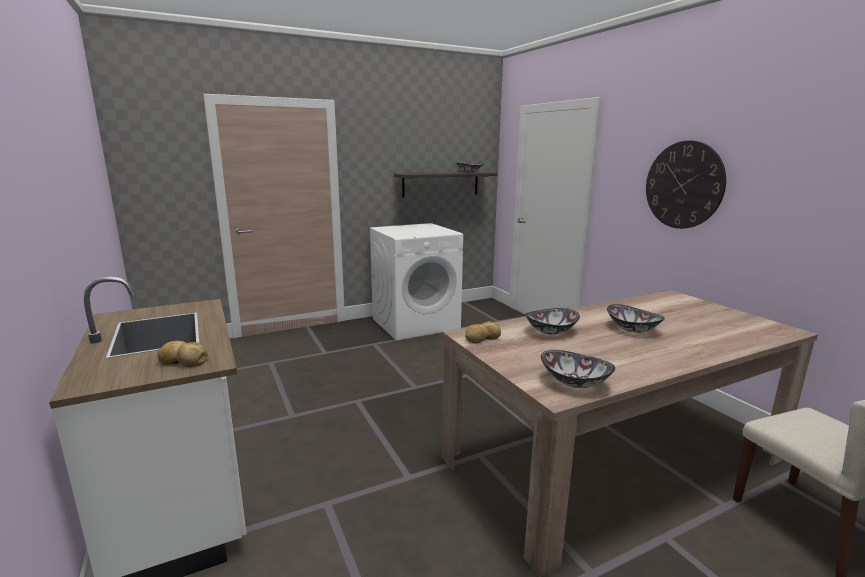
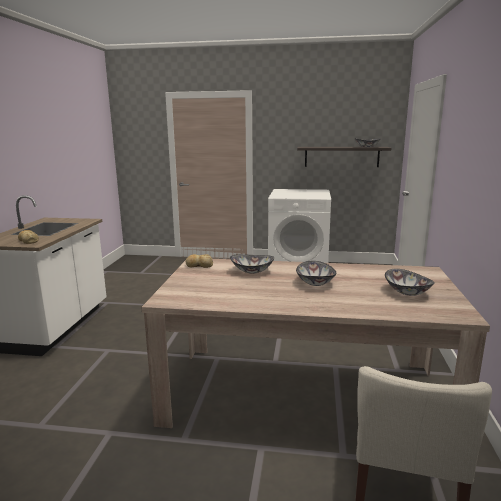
camera: 35 degrees right, 0 degrees up
(575, 382) = (191, 298): bowl -> bowl (408, 292)
(683, 185) = (470, 162): wall clock -> none

